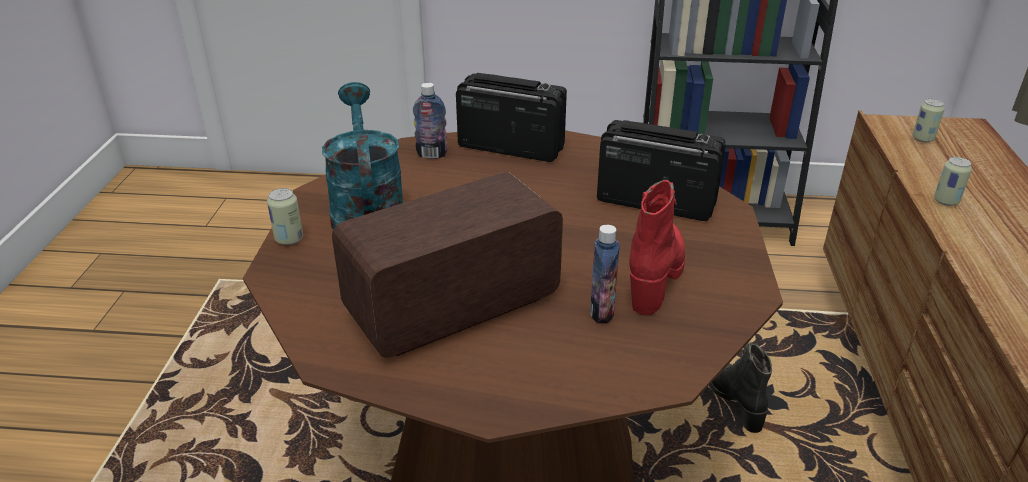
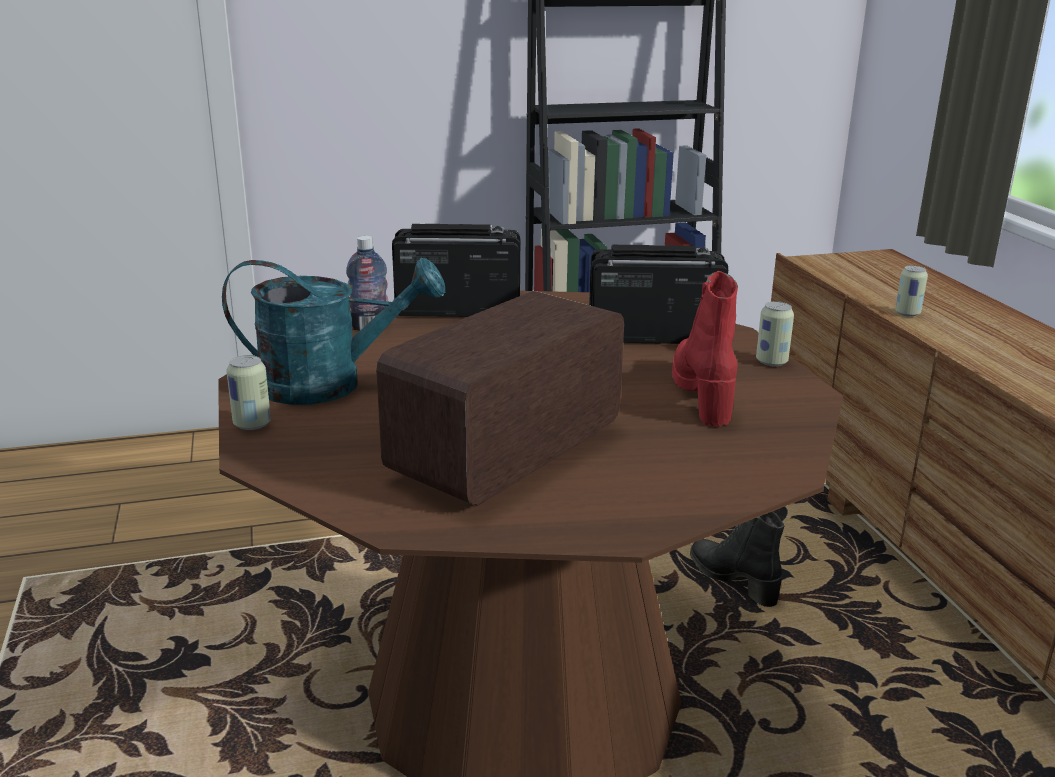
camera: 20 degrees left, 10 degrees down
(366, 210) = (330, 385): turquoise watering can -> turquoise watering can turned 120 degrees clockwise
(601, 312) = (673, 431): bottle -> none
(922, 138) = (850, 269): can -> can (771, 361)

